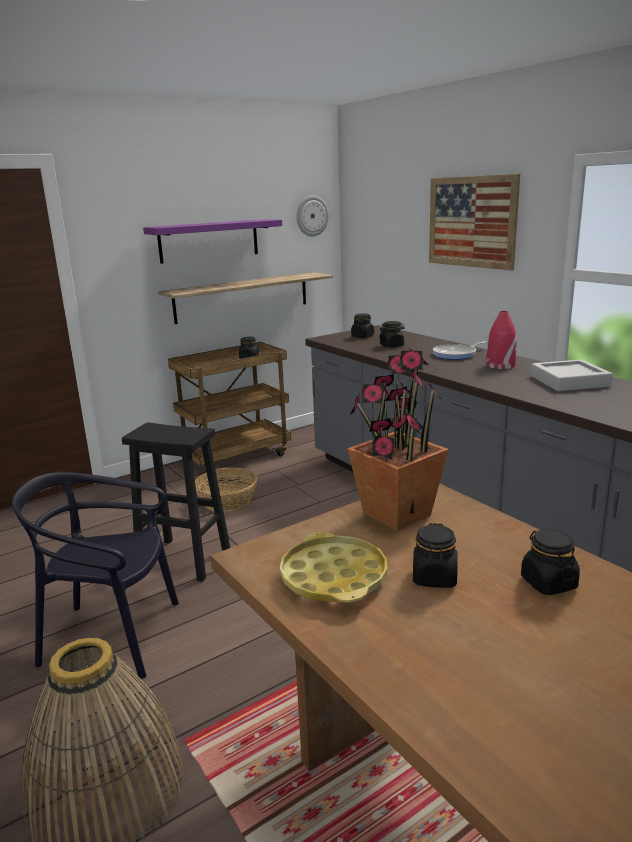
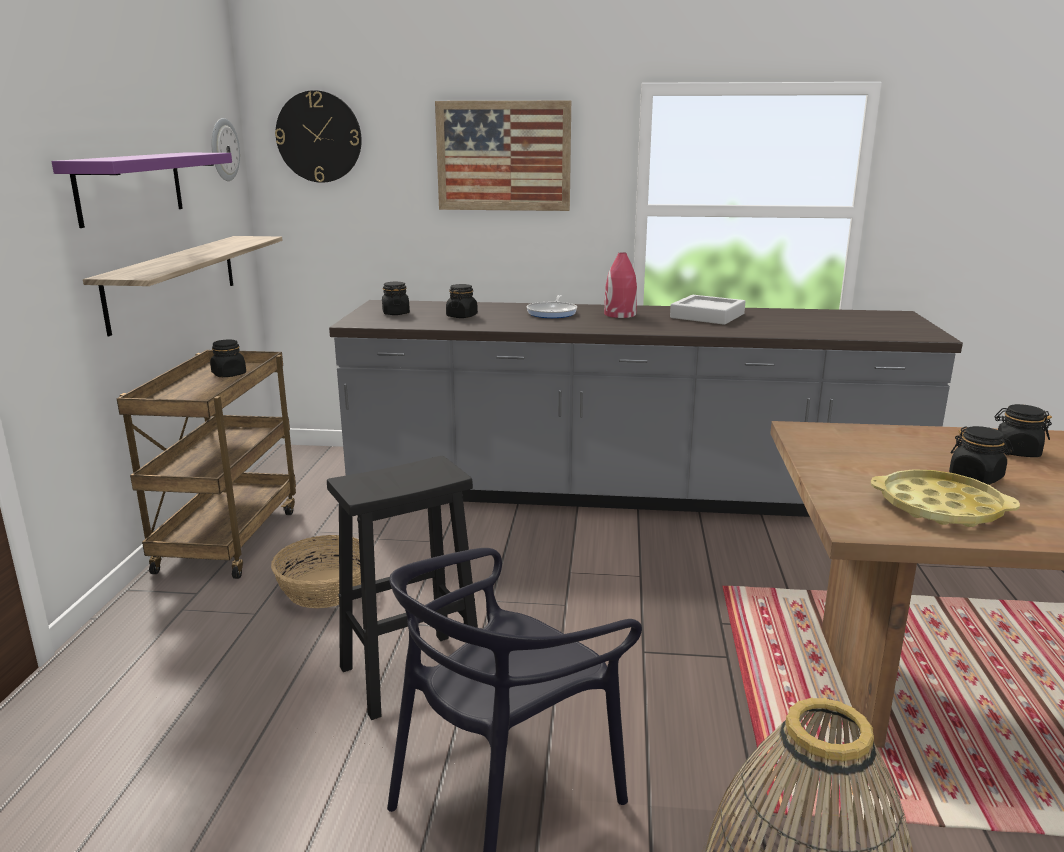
camera: 50 degrees left, 0 degrees up
(372, 206) = (319, 137): none -> wall clock
(396, 514) = (839, 452): potted plant -> none

